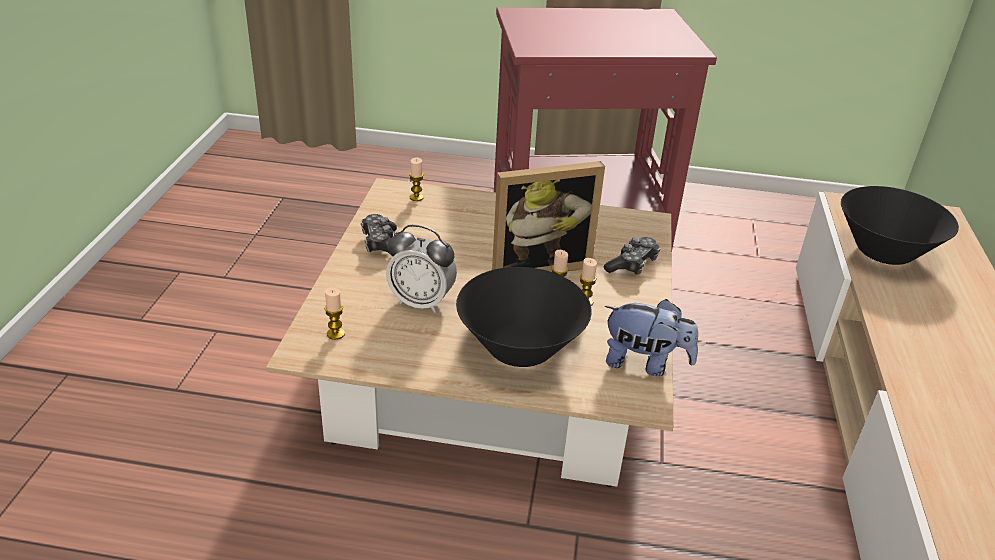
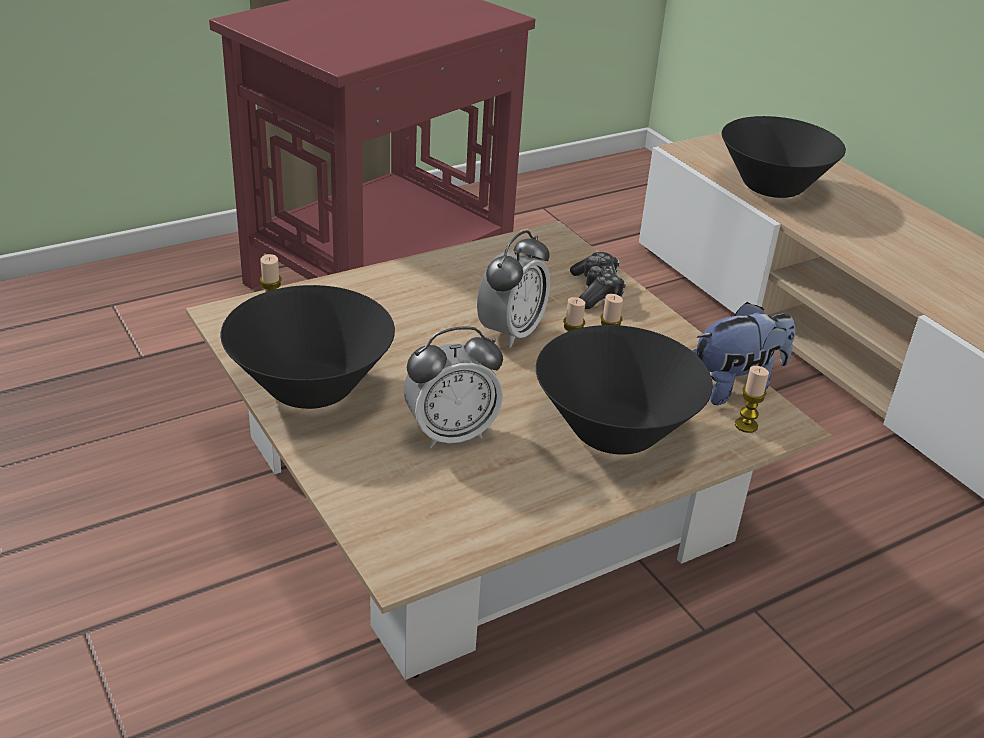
camera: 40 degrees left, 0 degrees up
(335, 334) = (408, 521): candle -> candle (746, 425)
(381, 244) = (310, 387): game controller -> black bowl
(538, 265) = (511, 332): picture frame -> alarm clock

